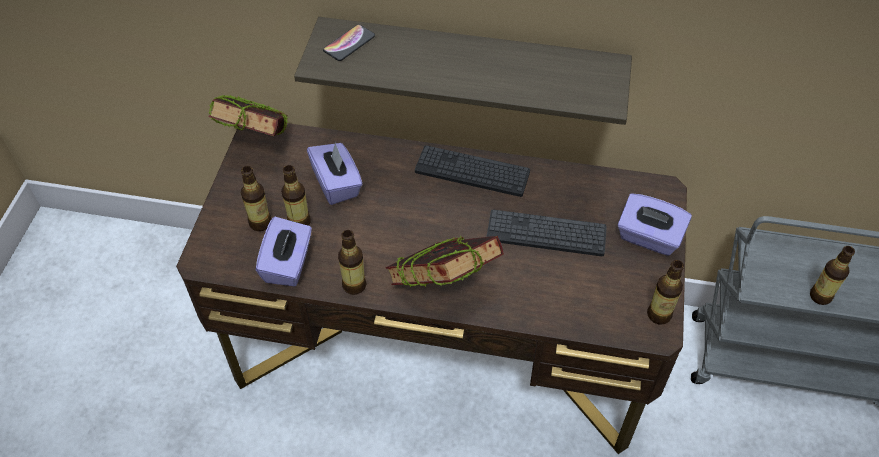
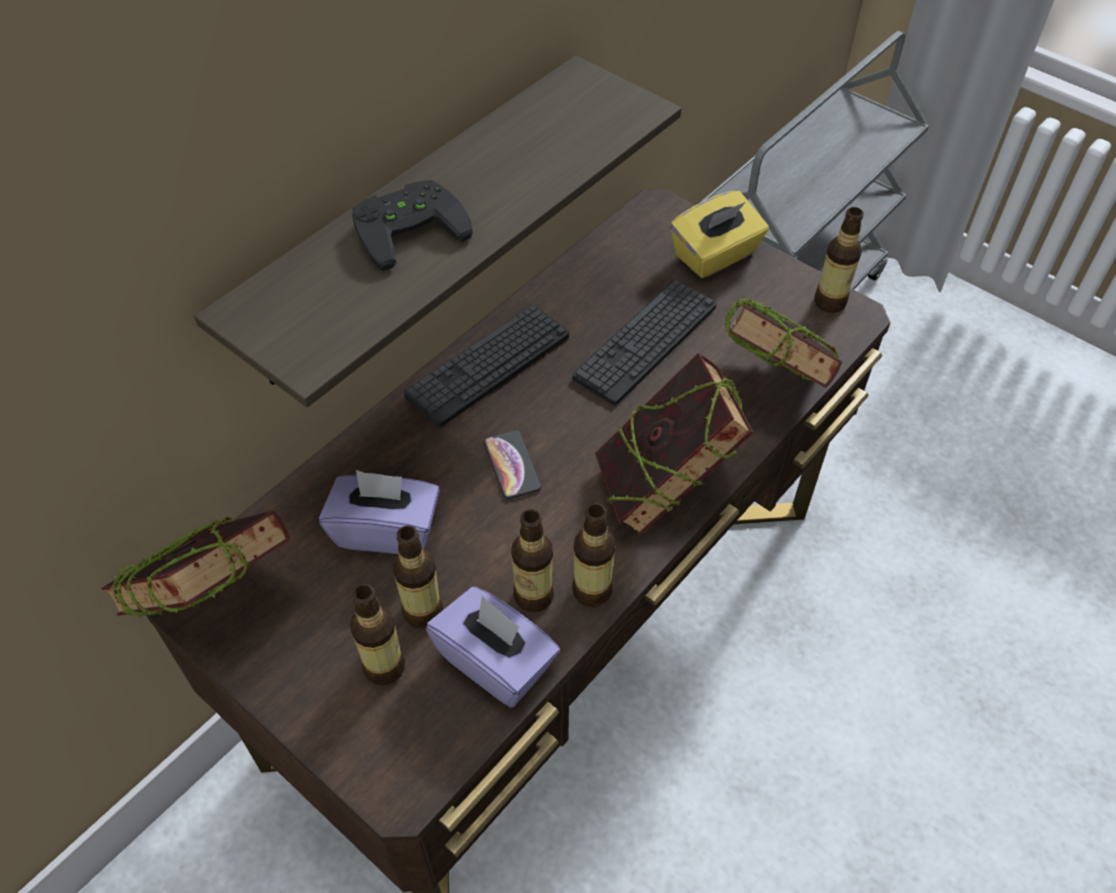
camera: 60 degrees left, 0 degrees up
(349, 43) = (296, 303): phone -> phone (512, 465)
(430, 55) = (407, 226): none -> black game controller
(557, 311) = (771, 388): none -> book
(648, 237) = (715, 255): purple tissue box -> yellow tissue box
(820, 296) = (829, 193): bottle -> bottle (533, 596)

